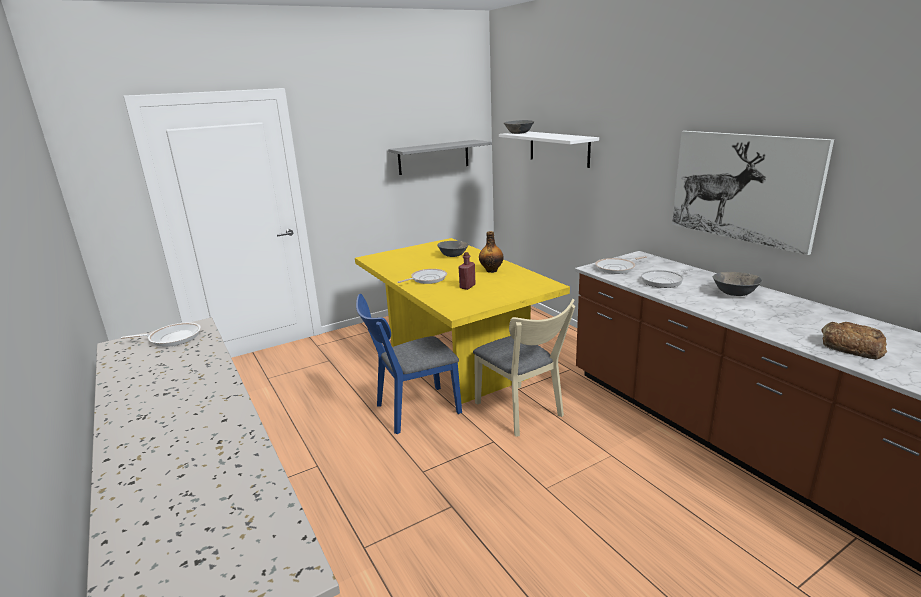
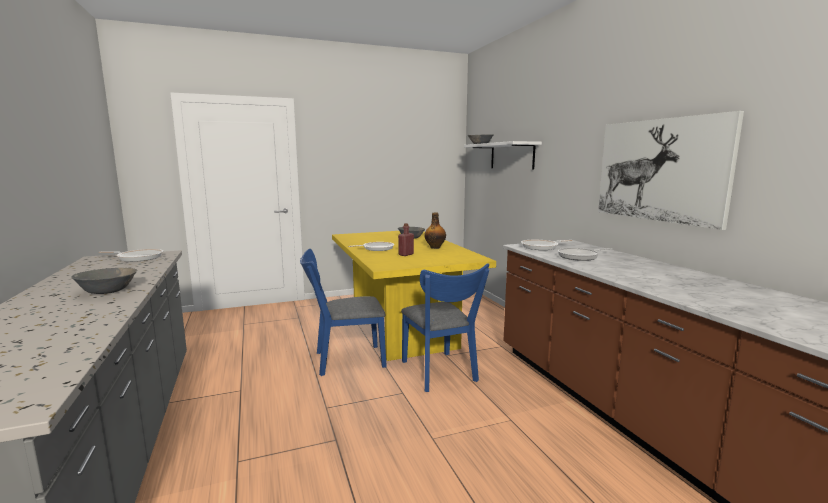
camera: 10 degrees right, 10 degrees down
(434, 157) = (413, 165): grey shelf -> none
(522, 412) = (440, 373): beige chair -> blue chair
(735, 293) = (647, 268): grey bowl -> grey bowl (107, 291)
(851, 346) = (757, 310): bread -> none

